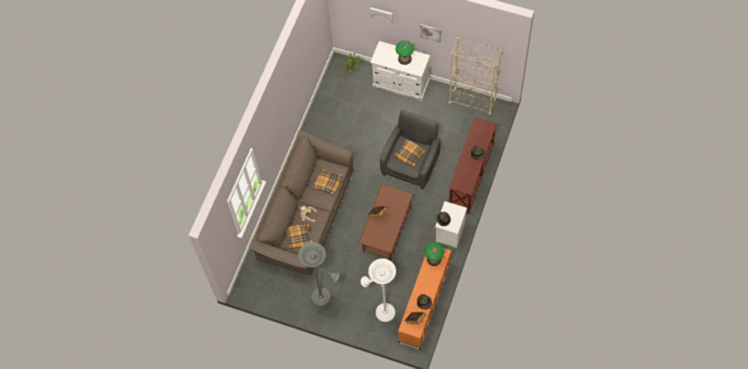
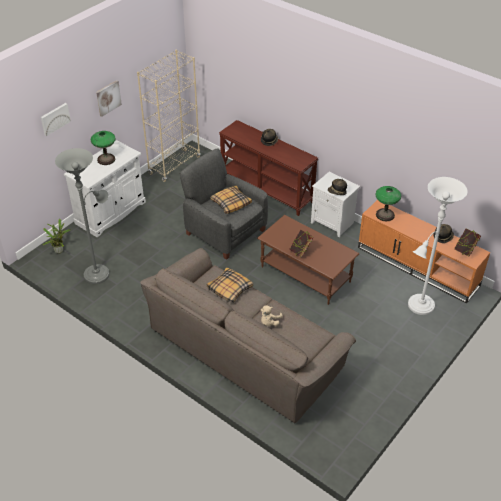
camera: 75 degrees left, 20 degrees down
(299, 237) = (299, 339): pillow -> none
(323, 297) = (380, 361): grey floor lamp -> grey floor lamp (99, 272)

